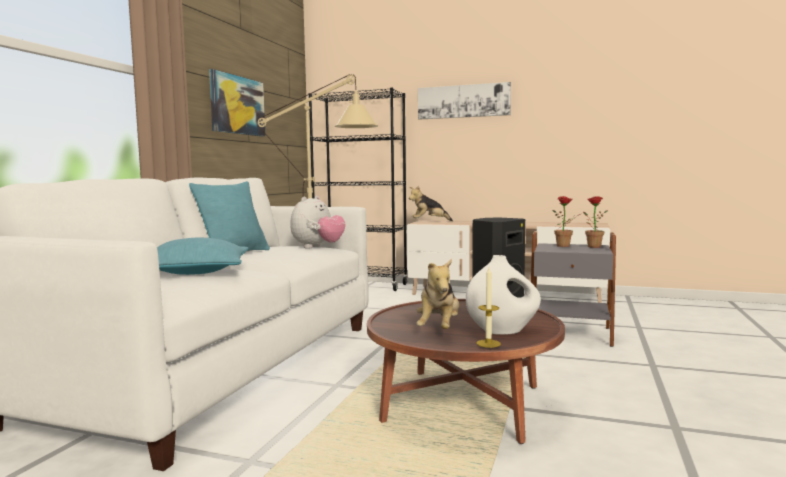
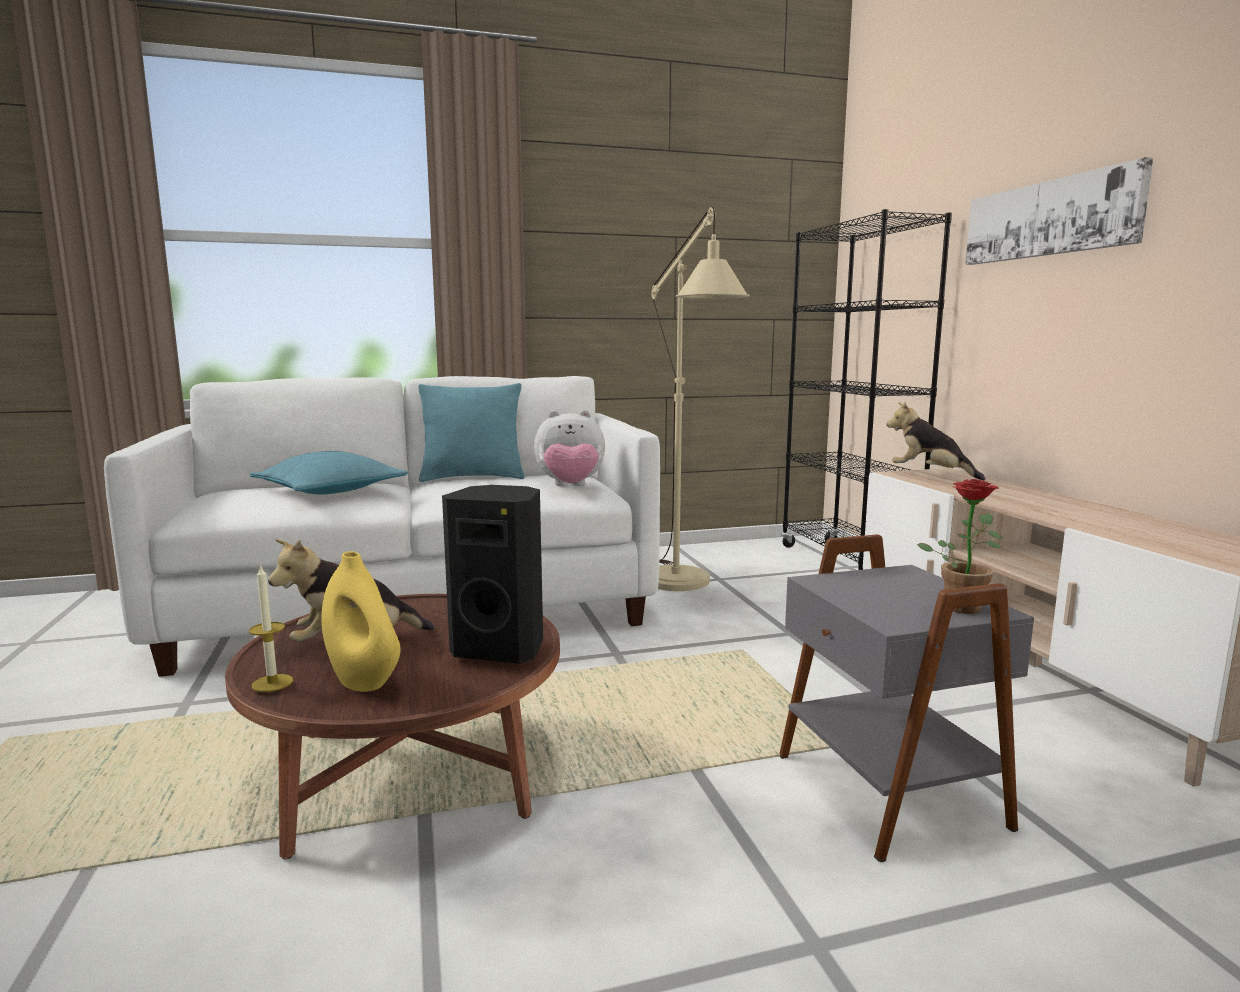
camera: 55 degrees right, 5 degrees up
(237, 105) = (648, 267): picture -> none
(503, 331) = (363, 680): white vase -> yellow vase
(566, 246) = (914, 587): potted plant -> none

